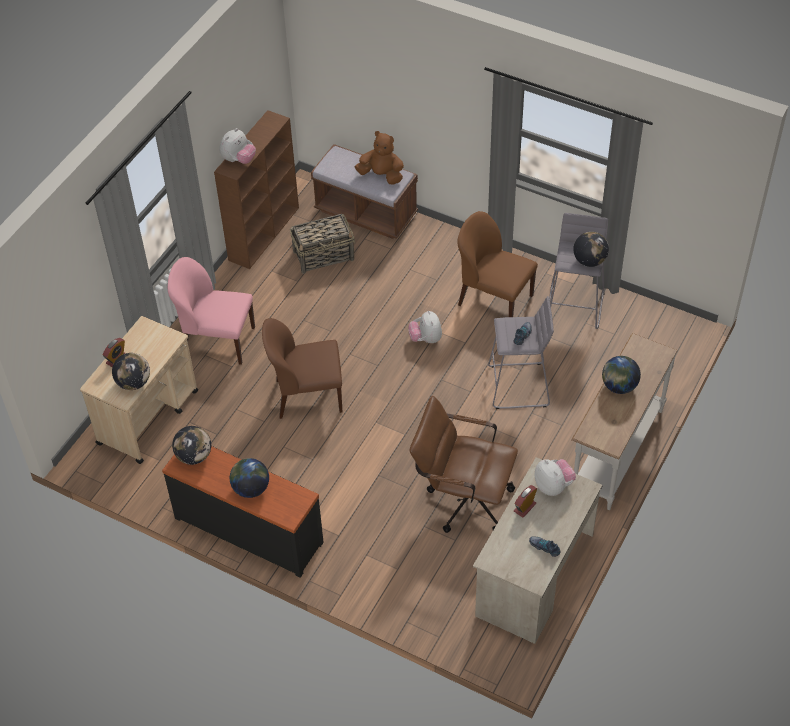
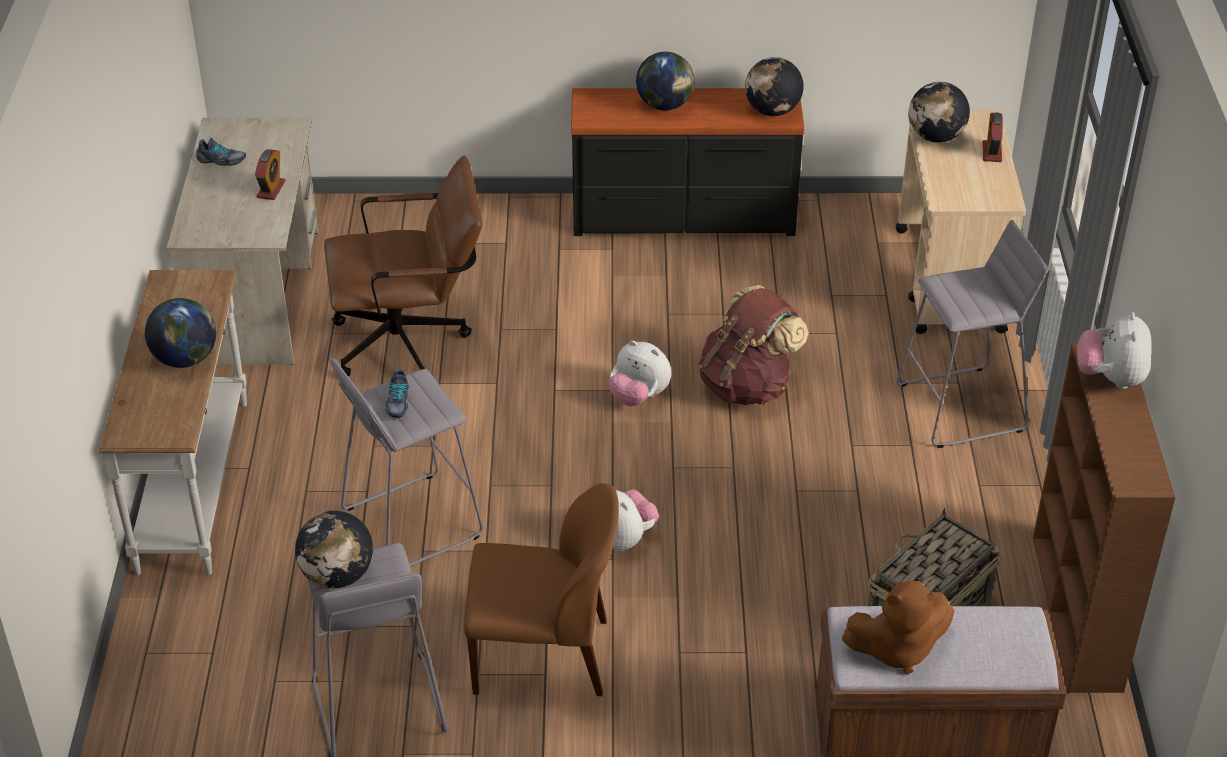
camera: 150 degrees right, 10 degrees down
(217, 341) = (961, 408): pink chair -> grey stool
(307, 396) = (747, 386): brown chair -> brown backpack
(553, 486) = (240, 223): plush toy -> plush toy (639, 397)

